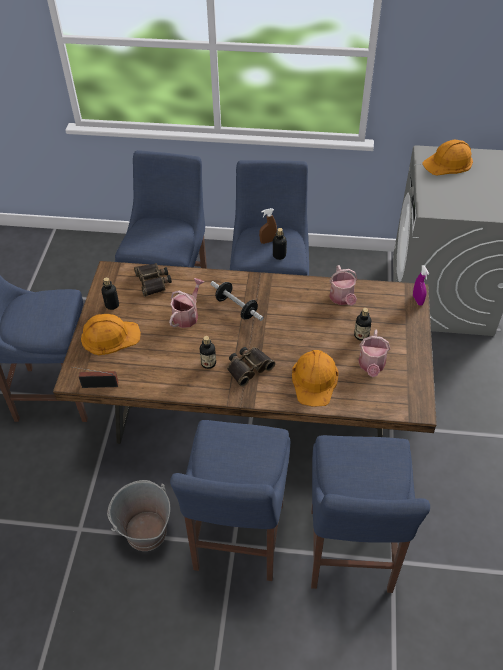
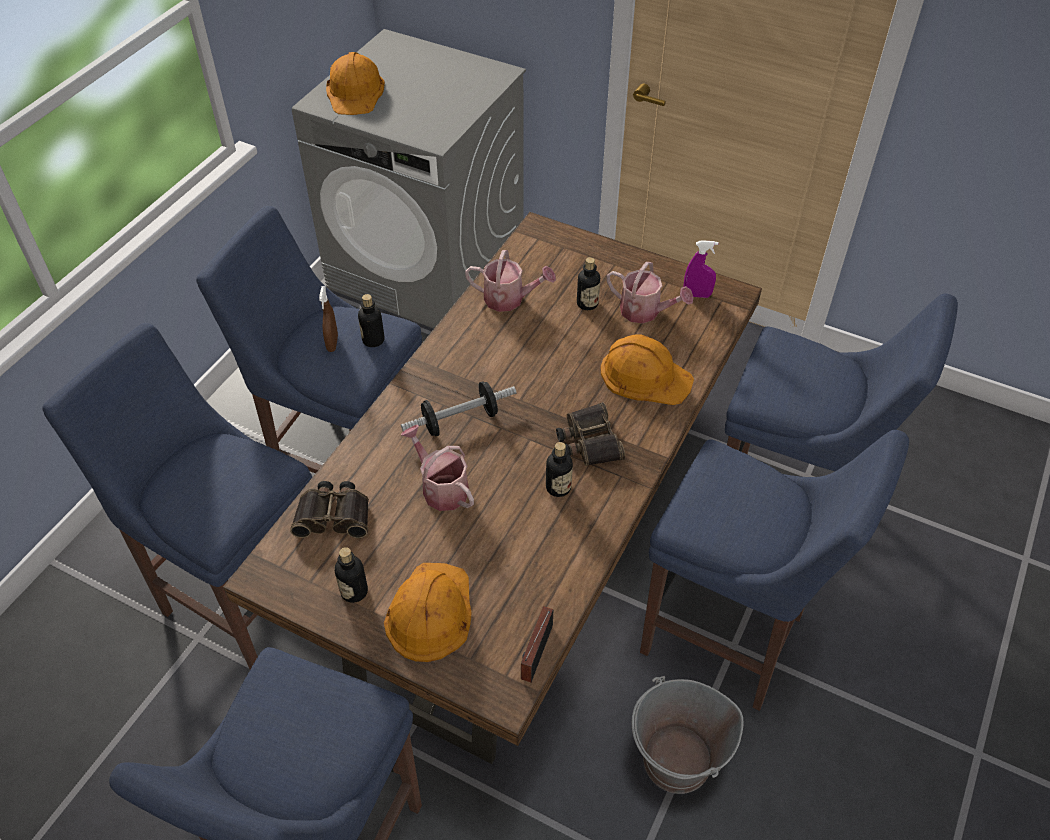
camera: 70 degrees left, 0 degrees up
(417, 300) = (553, 230): purple spray bottle -> purple spray bottle (697, 295)

